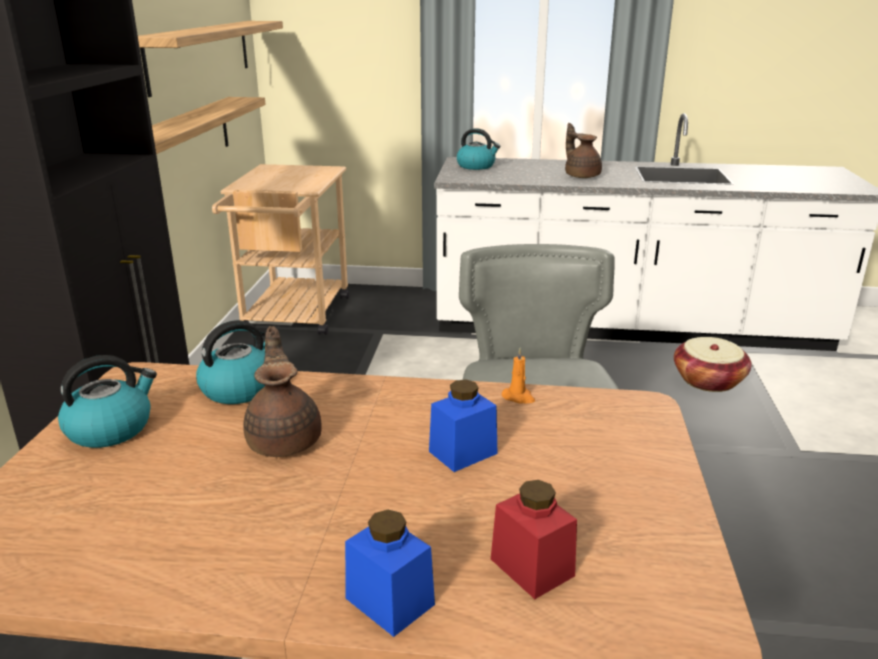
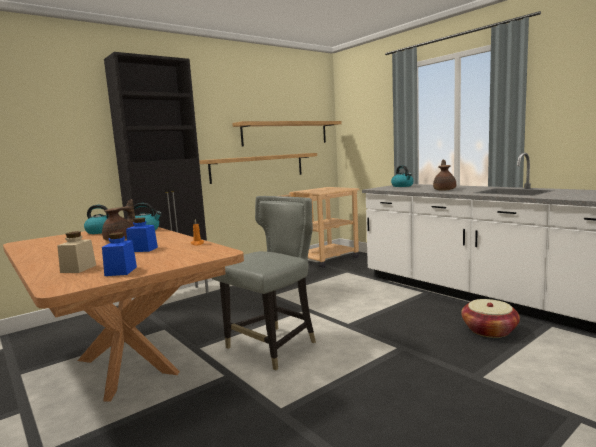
camera: 45 degrees right, 15 degrees down
(390, 601) = (42, 265): blue jar -> blue jar (121, 271)
(532, 567) = (78, 269): red jar -> beige jar

